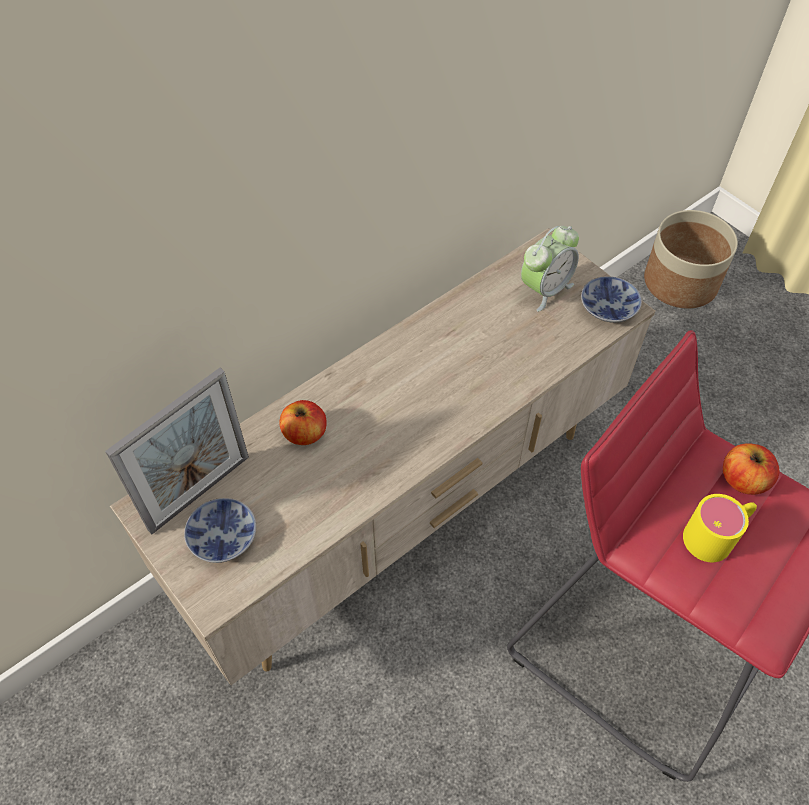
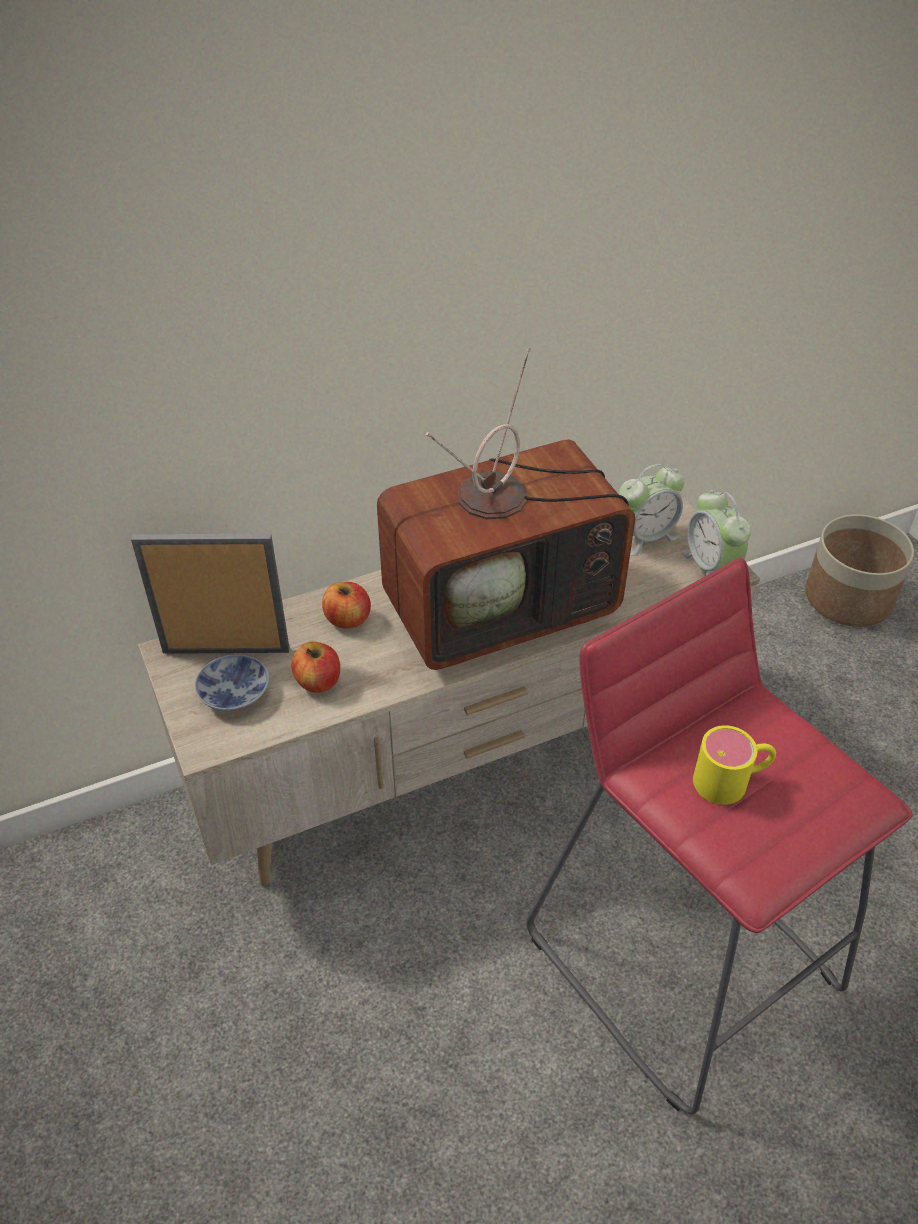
camera: 15 degrees right, 10 degrees down
(199, 493) = (226, 650): picture frame -> picture frame turned 150 degrees counterclockwise
(443, 386) = (504, 604): none -> television
(610, 308) = (710, 566): bowl -> alarm clock
(743, 480) = (781, 736): apple -> apple (318, 681)

